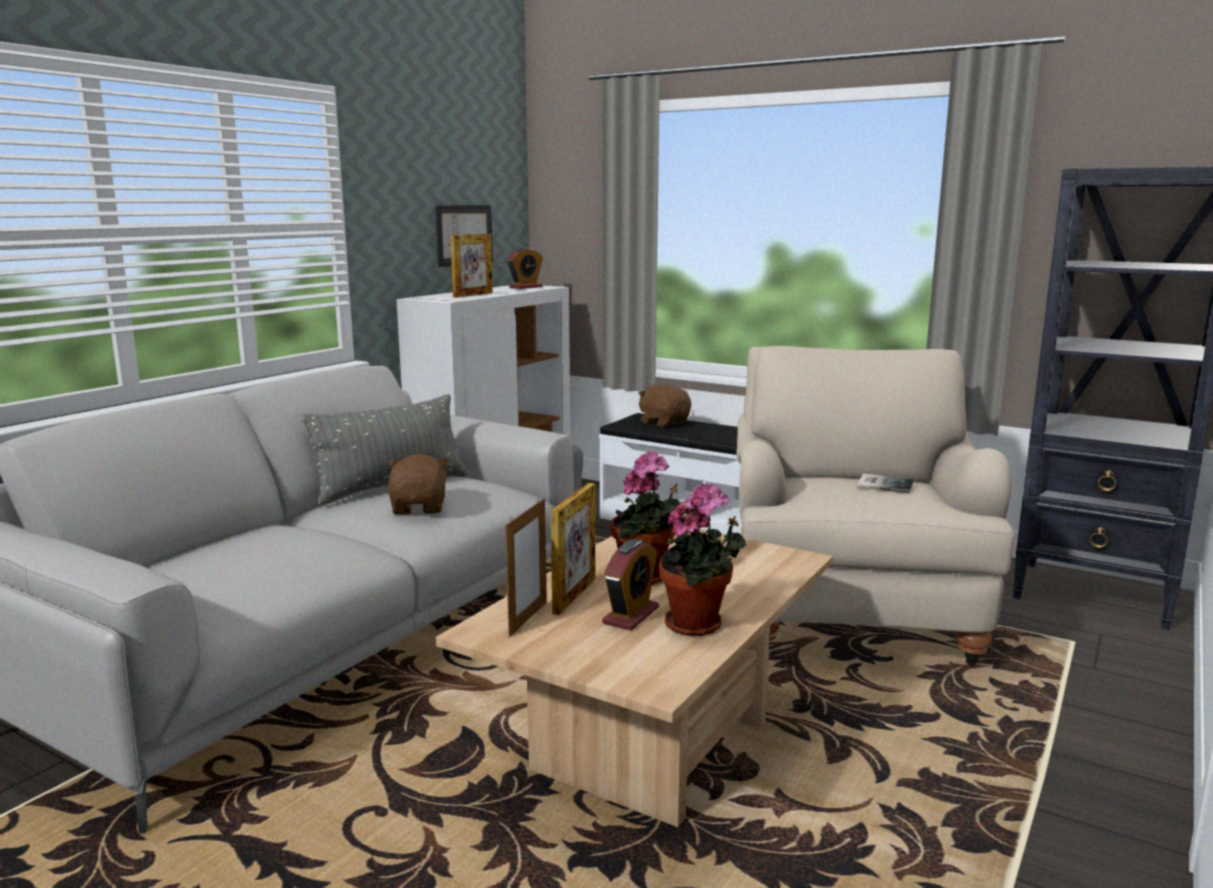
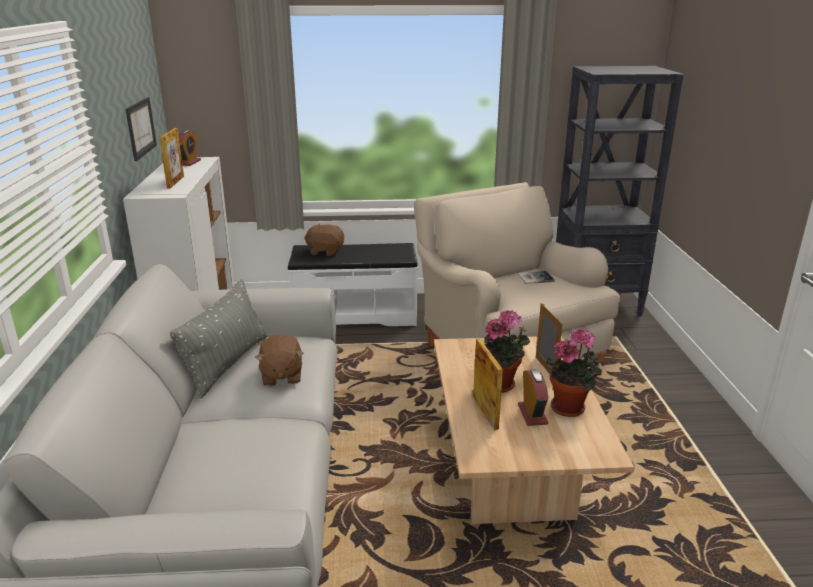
camera: 35 degrees left, 10 degrees up
(419, 508) = (281, 376): brown plush toy -> brown plush toy turned 150 degrees counterclockwise
(528, 618) = (487, 438): picture frame -> picture frame (545, 368)

